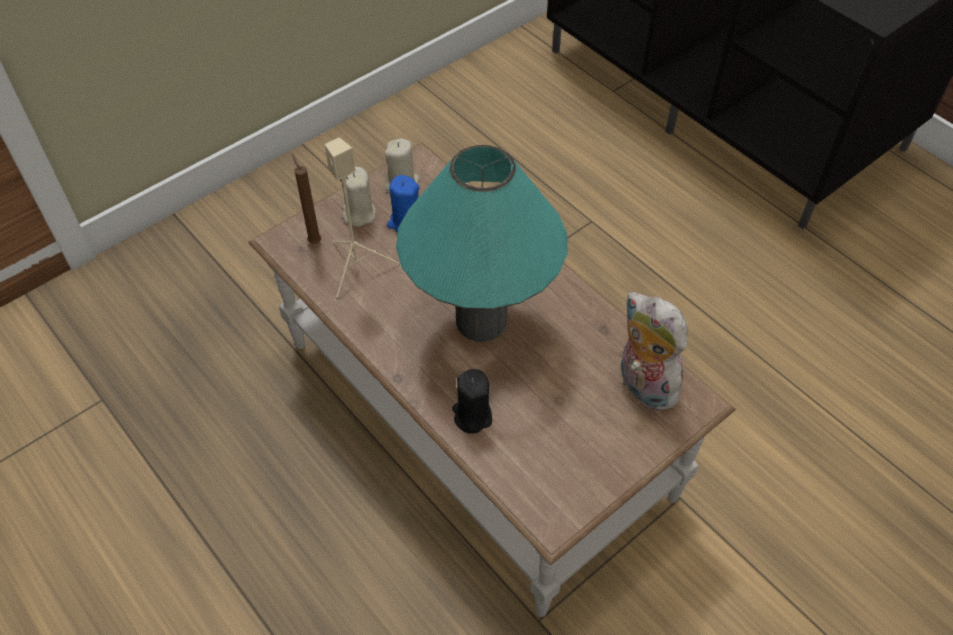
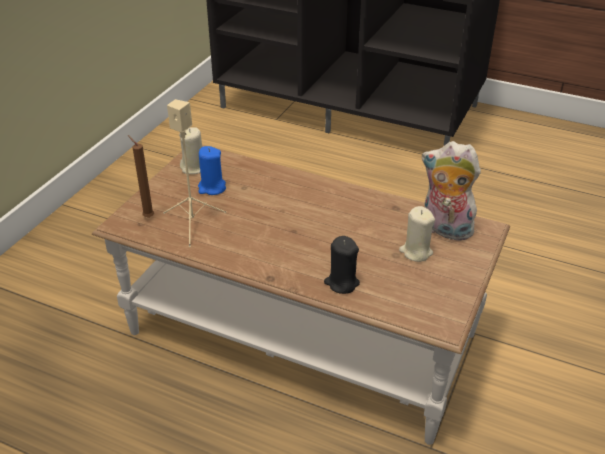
camera: 25 degrees left, 15 degrees down
(359, 214) = (172, 192): beige candle -> beige candle (415, 252)
(481, 321) = (308, 227): turquoise table lamp -> none

